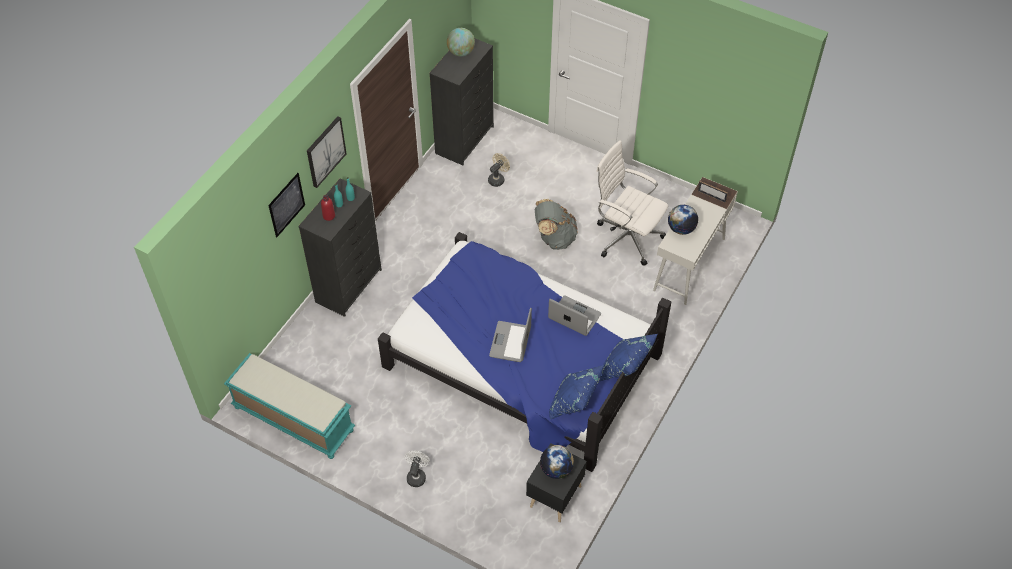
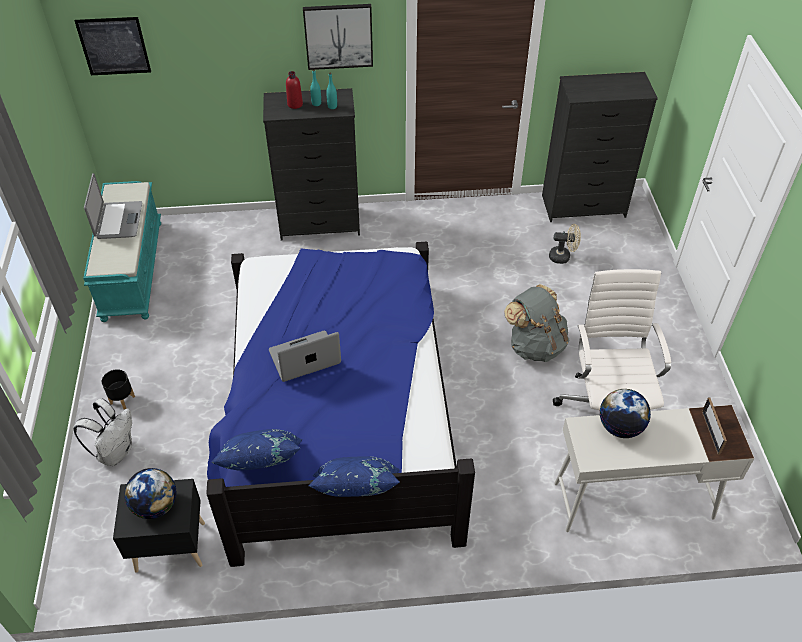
camera: 55 degrees right, 5 degrees down
(286, 205) = (254, 53): picture -> picture (114, 46)
(417, 475) = (122, 399): white fan -> black planter
(459, 497) = (115, 451): none -> white backpack
(461, 52) = (616, 82): globe -> none
(574, 317) = (392, 398): laptop -> laptop (118, 221)

